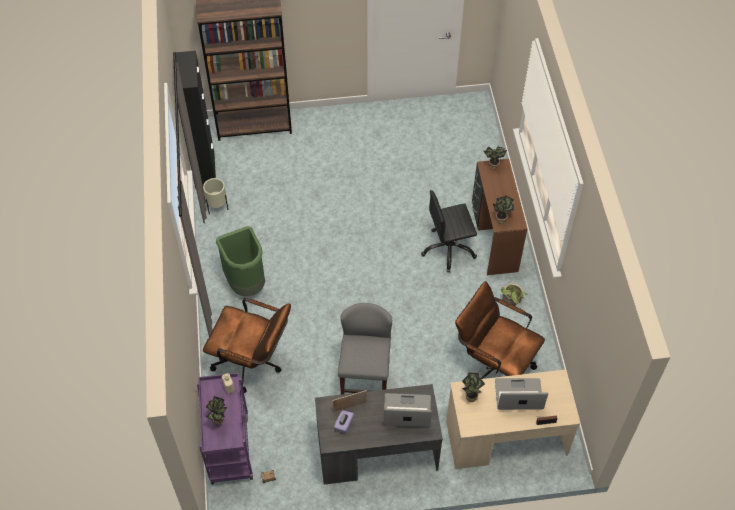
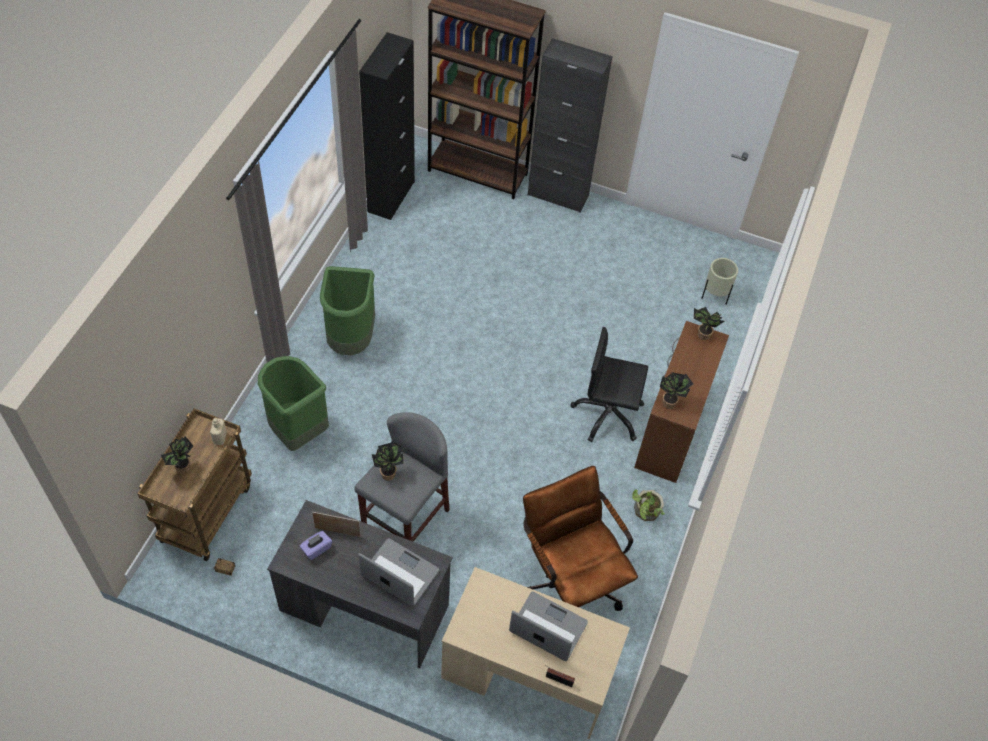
camera: 25 degrees right, 0 degrees up
(217, 207) = (377, 242): beige planter -> beige planter (714, 296)
(228, 448) = (206, 511): purple cart -> brown cart
(253, 363) = (297, 431): brown office chair -> green trash can
(320, 117) = (558, 195): none -> black cabinet
(470, 396) = (488, 596): potted plant -> potted plant (388, 472)

